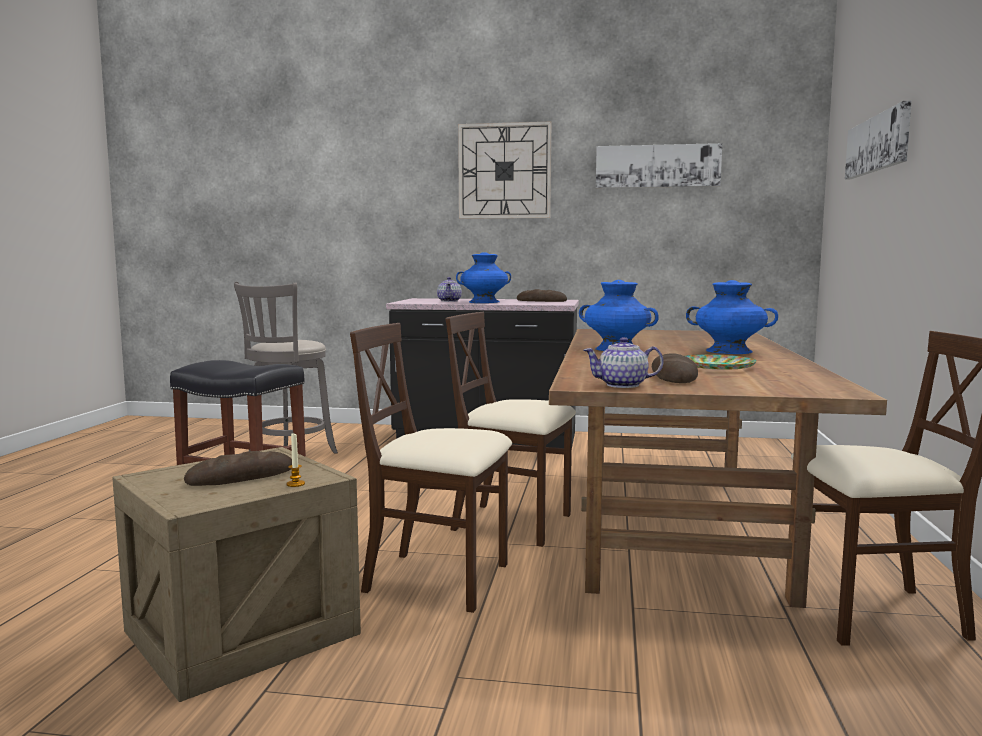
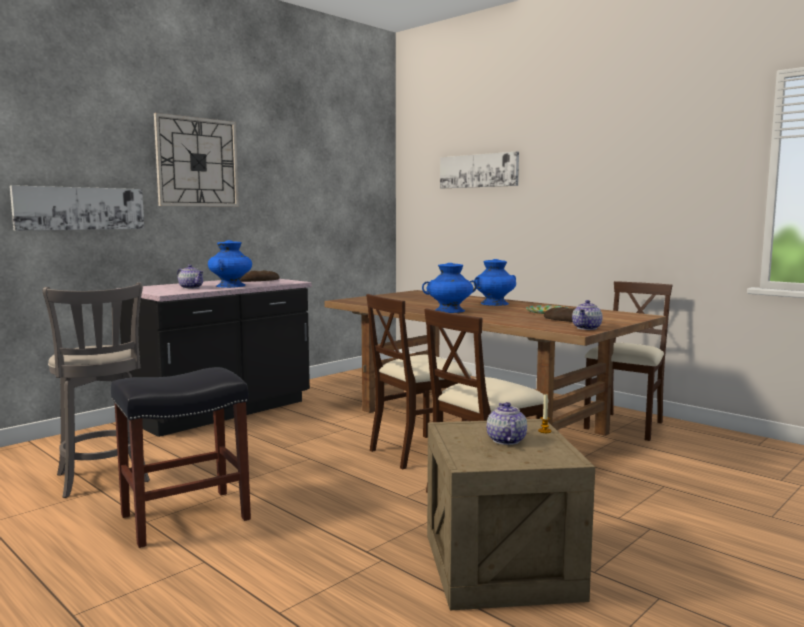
camera: 55 degrees left, 0 degrees up
(240, 477) = (506, 440): bread -> teapot
(657, 166) = (308, 167): picture -> picture (80, 208)

